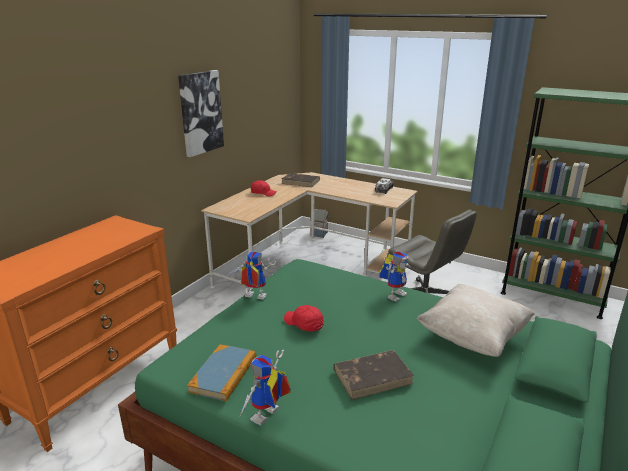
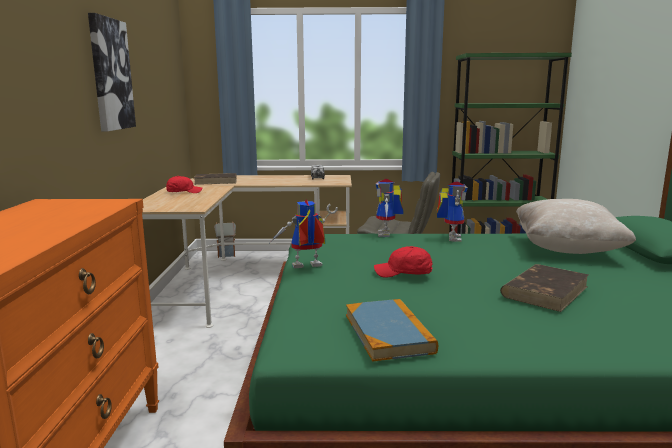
camera: 30 degrees left, 10 degrees down
(267, 418) = (508, 353): toy robot -> toy robot (388, 234)

